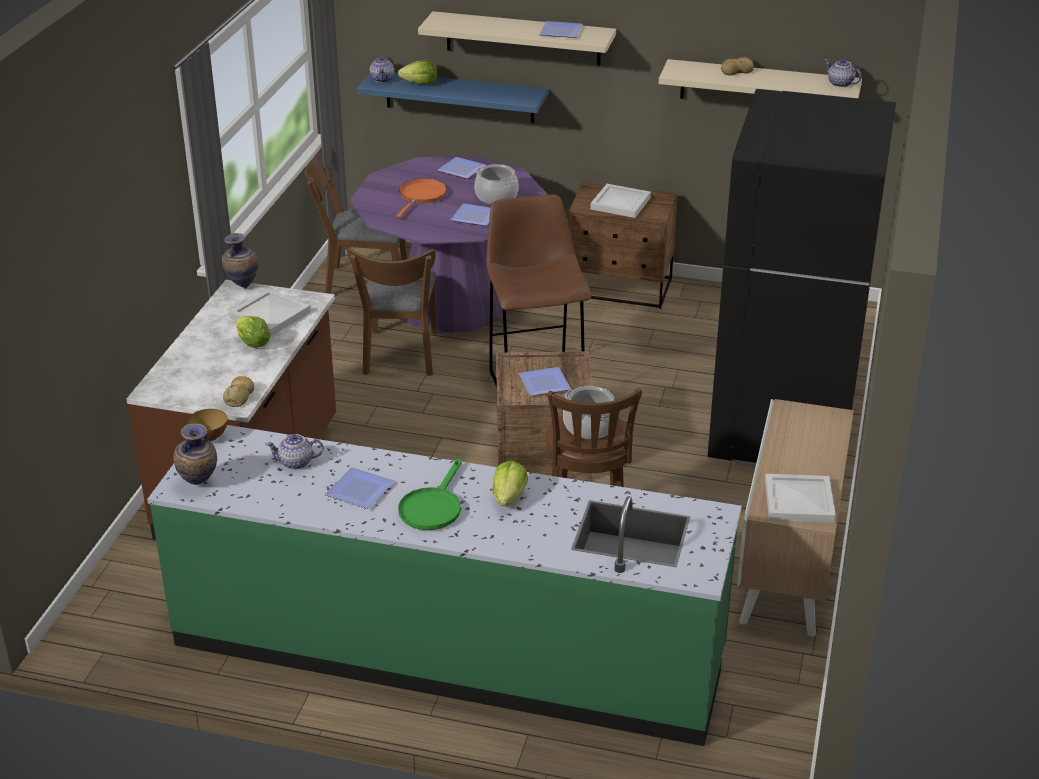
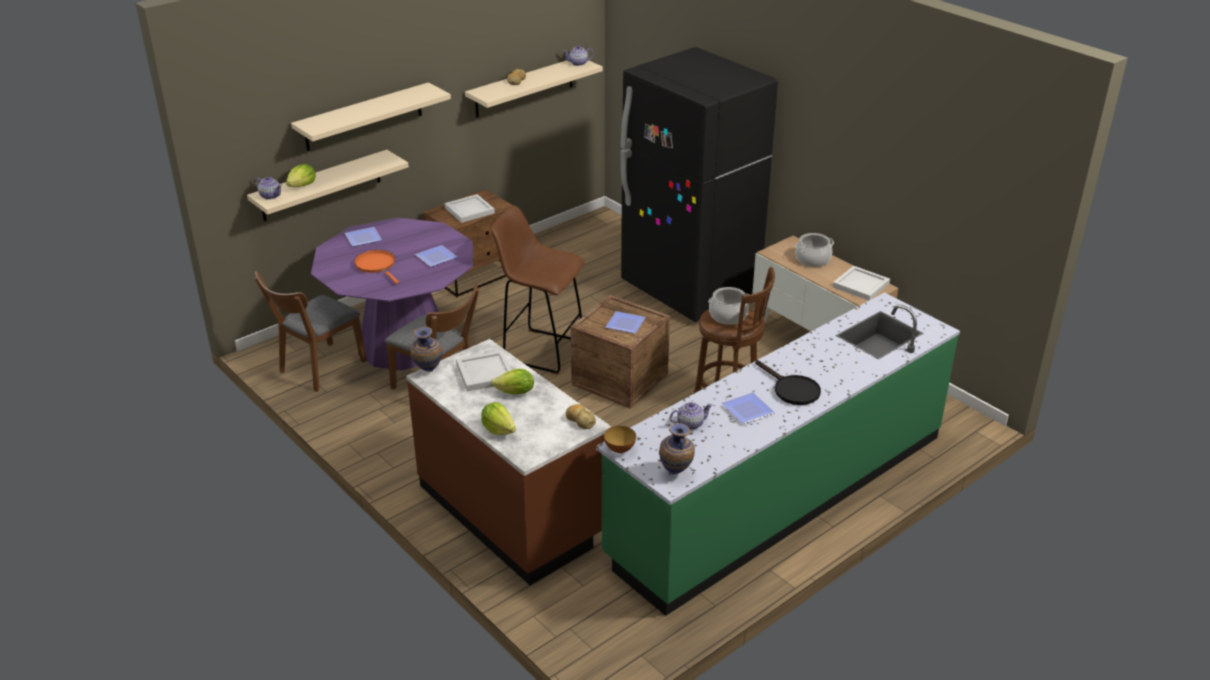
camera: 55 degrees left, 0 degrees up
(296, 462) = (690, 424): teapot -> teapot turned 135 degrees counterclockwise
(432, 507) = (791, 389): green frying pan -> black frying pan
(459, 97) = (321, 186): blue shelf -> beige shelf
(496, 196) = (420, 240): cooking pot -> cooking pot (812, 260)
(509, 497) = (807, 359): lettuce -> lettuce (498, 429)
(560, 31) = (402, 98): plate -> none

